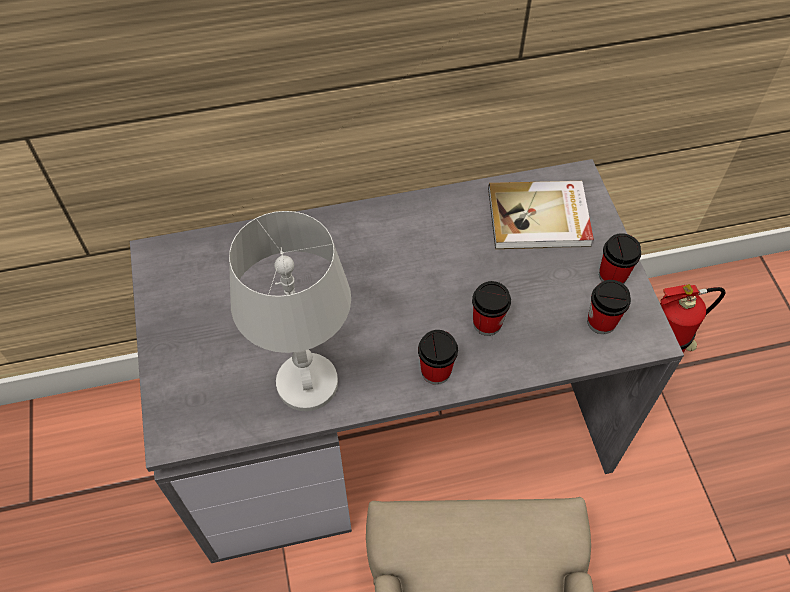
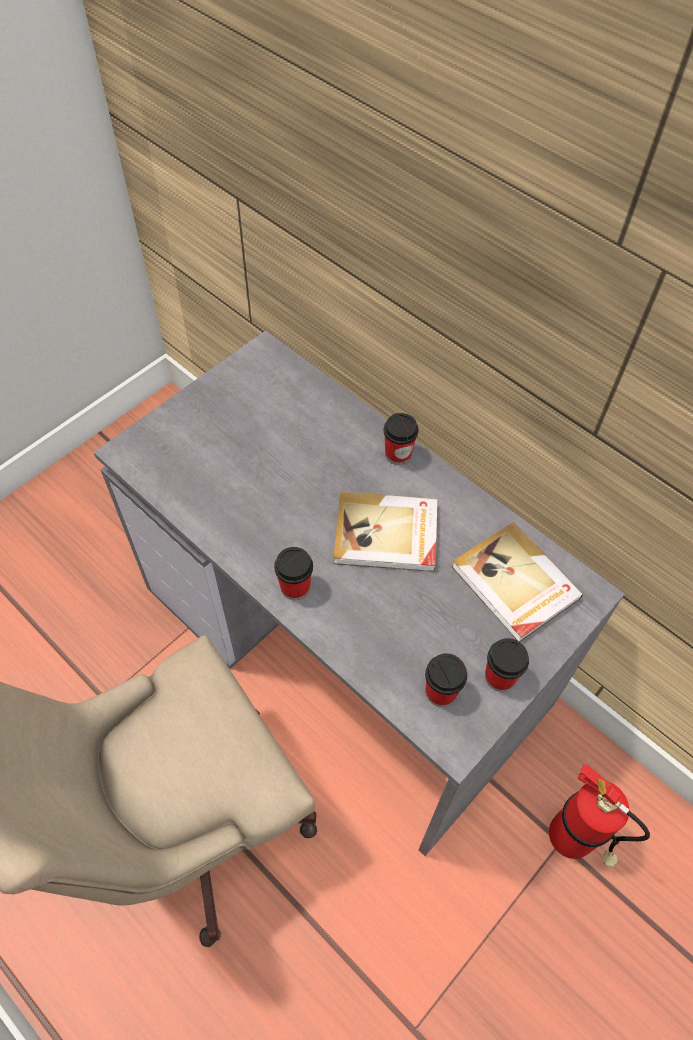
camera: 55 degrees right, 0 degrees up
(308, 383) = (223, 507): white table lamp -> none
(432, 275) = (386, 535): none -> book
(487, 323) = (369, 600): cup -> cup (398, 454)

